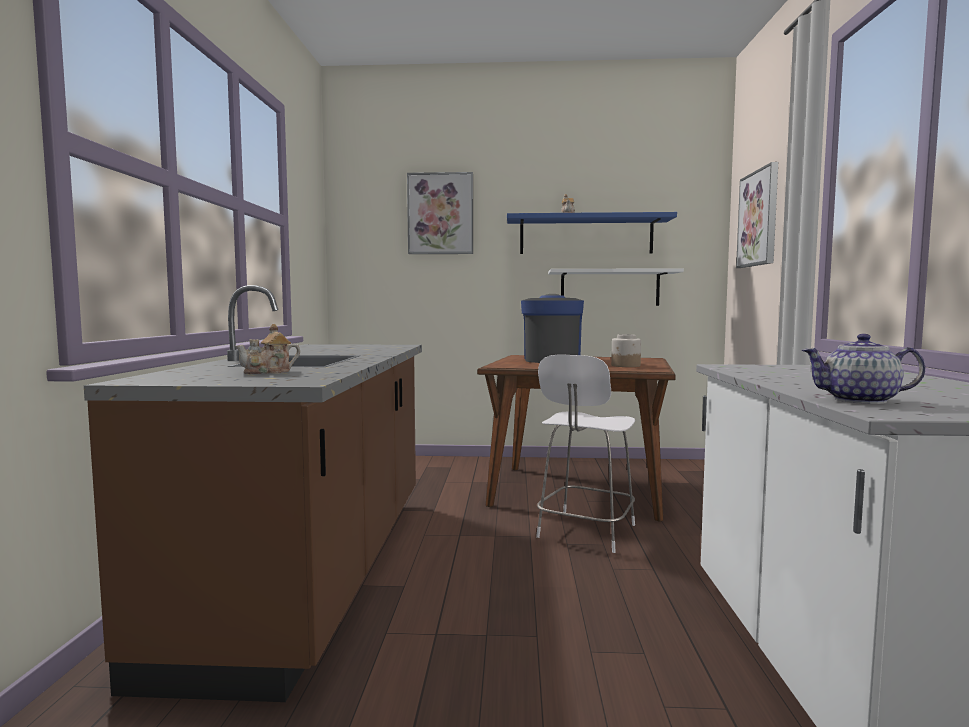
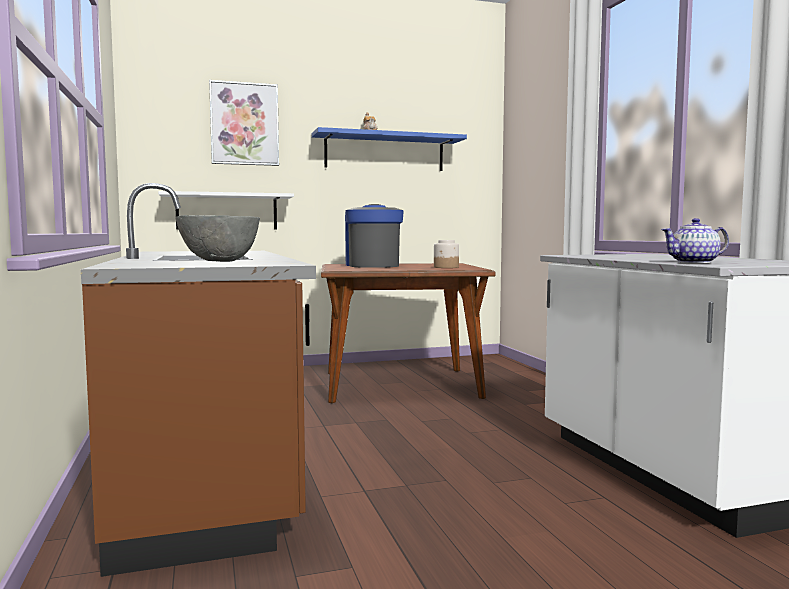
camera: 20 degrees left, 0 degrees up
(269, 372) = (220, 261): teapot -> grey bowl
(585, 532) = (430, 412): white chair -> none
(609, 288) = (406, 202): white shelf -> white shelf (227, 212)
(759, 218) = (534, 143): picture -> none

